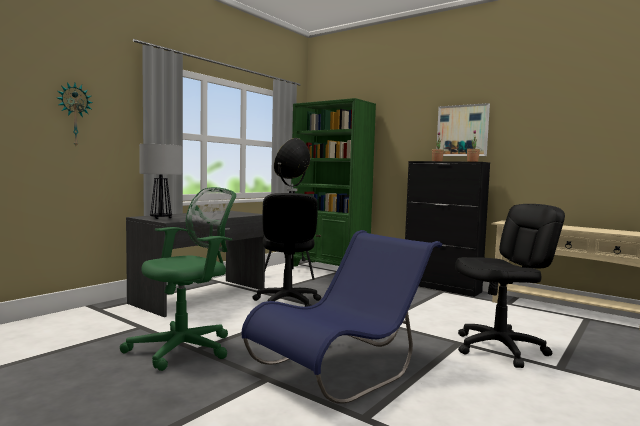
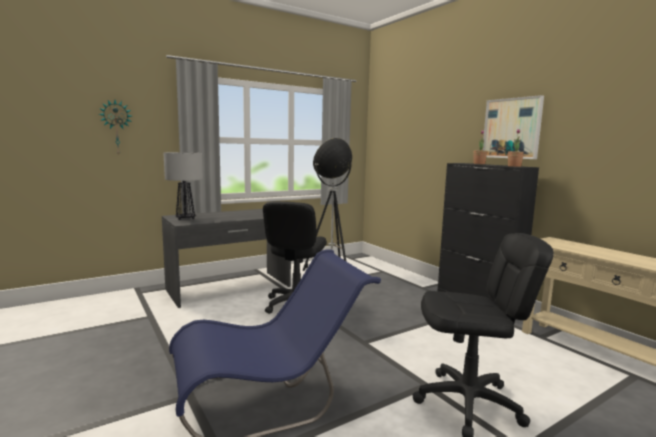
camera: 20 degrees right, 5 degrees up
(186, 348) = (160, 345): green office chair -> none
(329, 268) = (376, 267): green bookcase -> none

